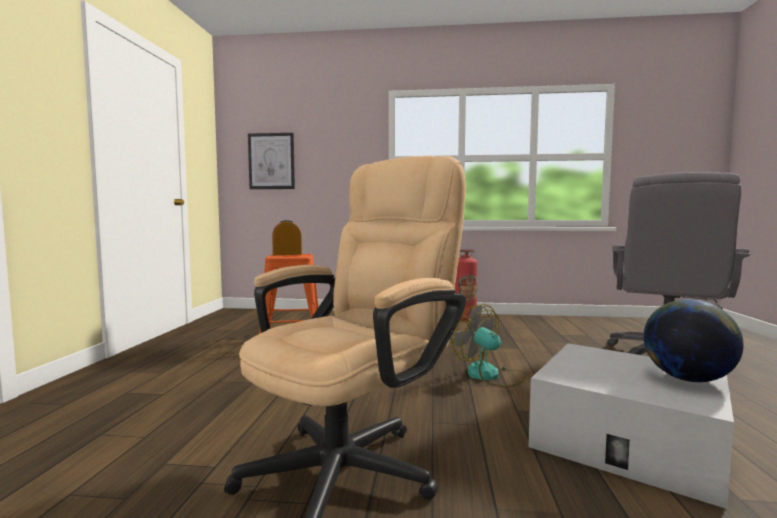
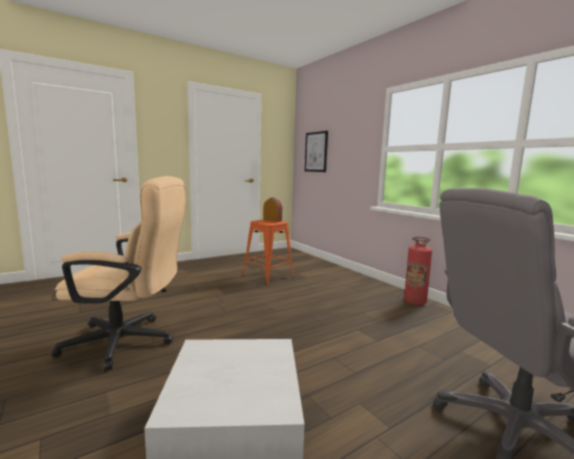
camera: 50 degrees right, 5 degrees up
(490, 375) = (295, 344): fan -> none
(687, 379) = (242, 401): globe -> none

